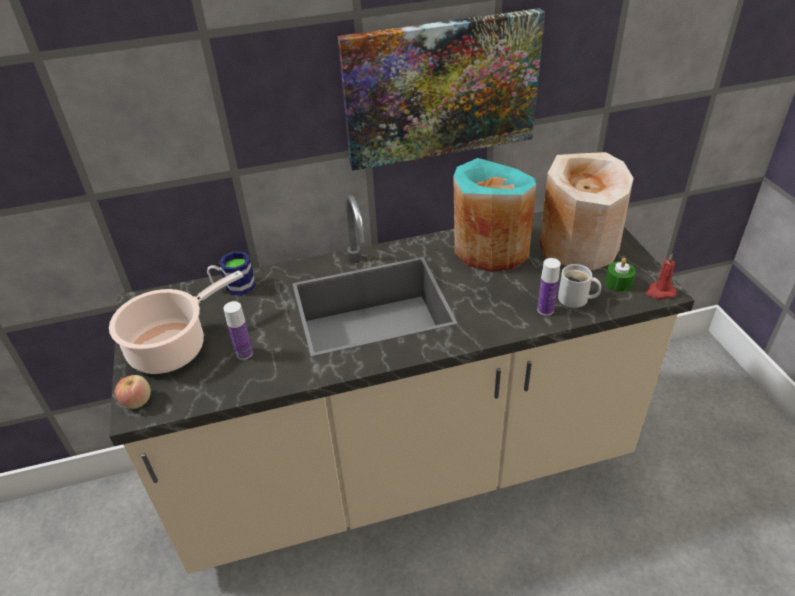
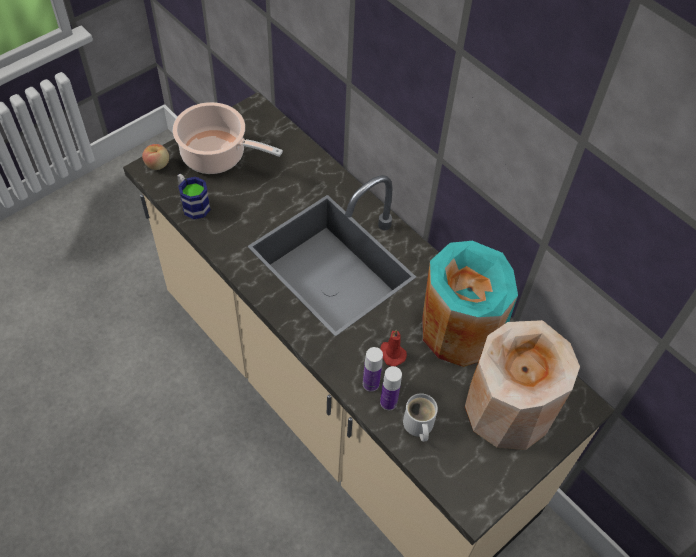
camera: 60 degrees right, 15 degrees up
(234, 287) = (302, 158): mug -> mug (193, 204)
(244, 353) = (231, 202): bottle -> bottle (370, 384)
(441, 89) = (504, 169): picture -> none
(618, 283) = (465, 460): green candle -> none
(659, 292) = (470, 503): red candle -> red candle (391, 353)

